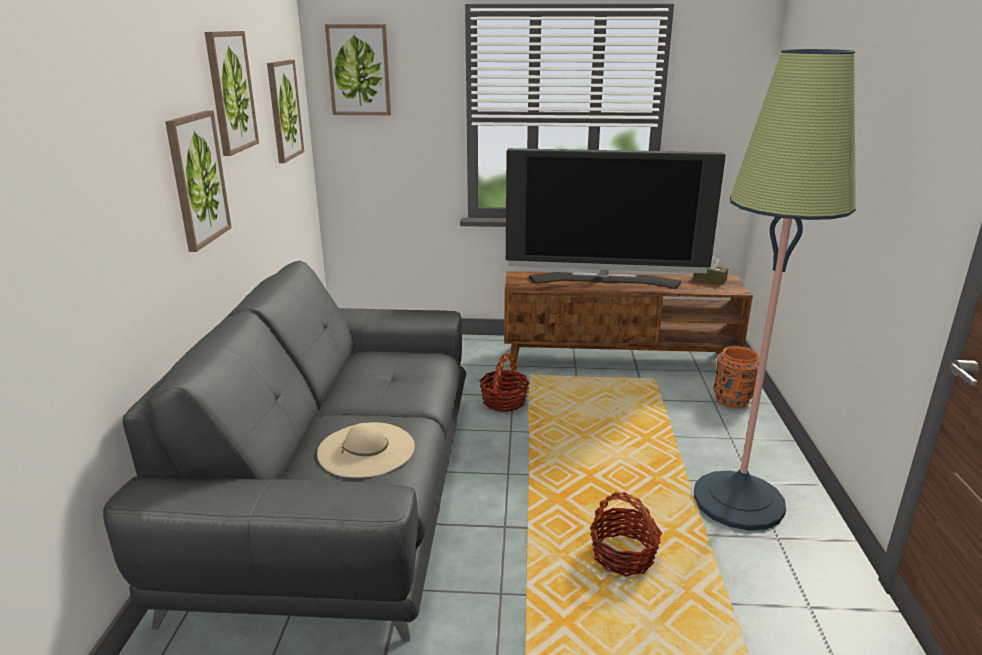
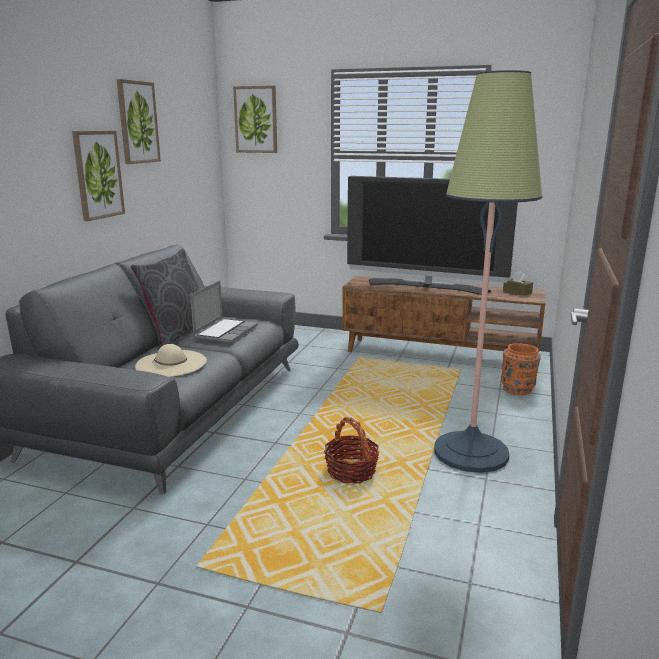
camera: 15 degrees right, 5 degrees down
(284, 110) = (192, 144): picture -> none
(333, 391) = (177, 333): none -> grey pillow
(399, 381) = (225, 332): none -> laptop
(504, 402) = (328, 371): basket -> none

